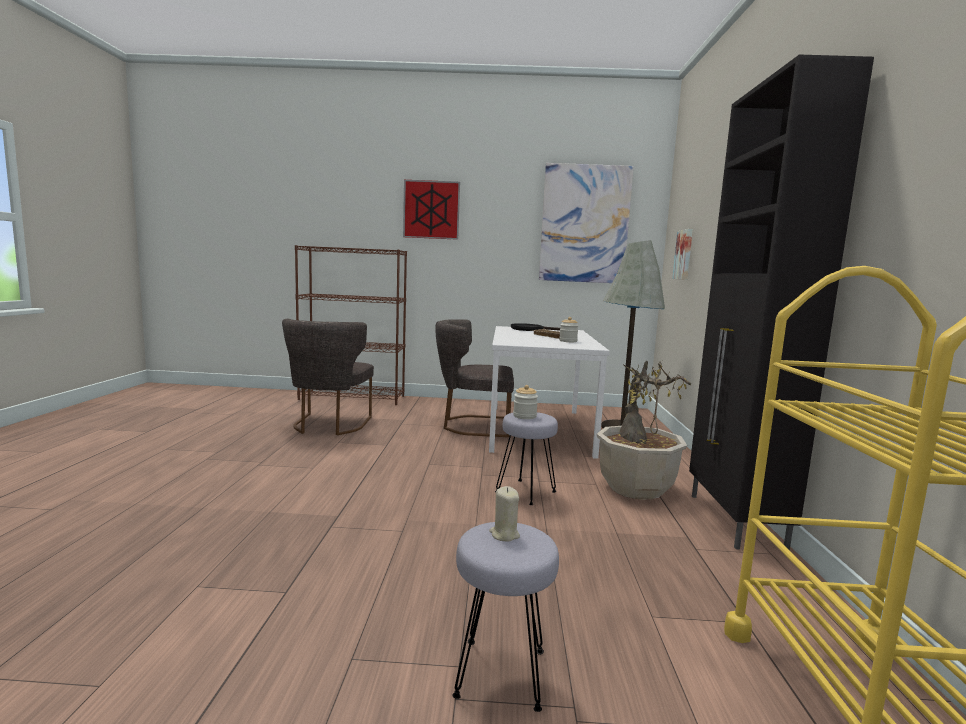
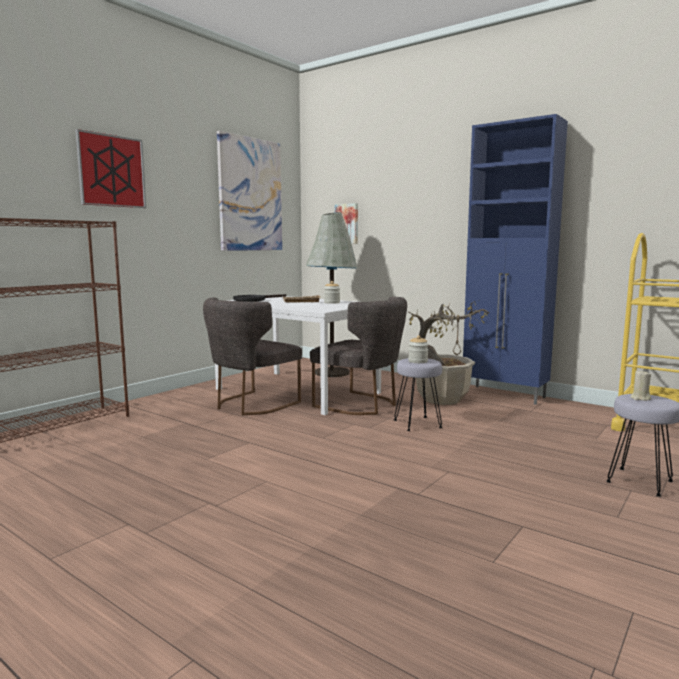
camera: 55 degrees left, 0 degrees up
(329, 425) = (140, 454): grey chair -> grey chair (361, 405)
(735, 522) = (505, 395): black cabinet -> blue cabinet

